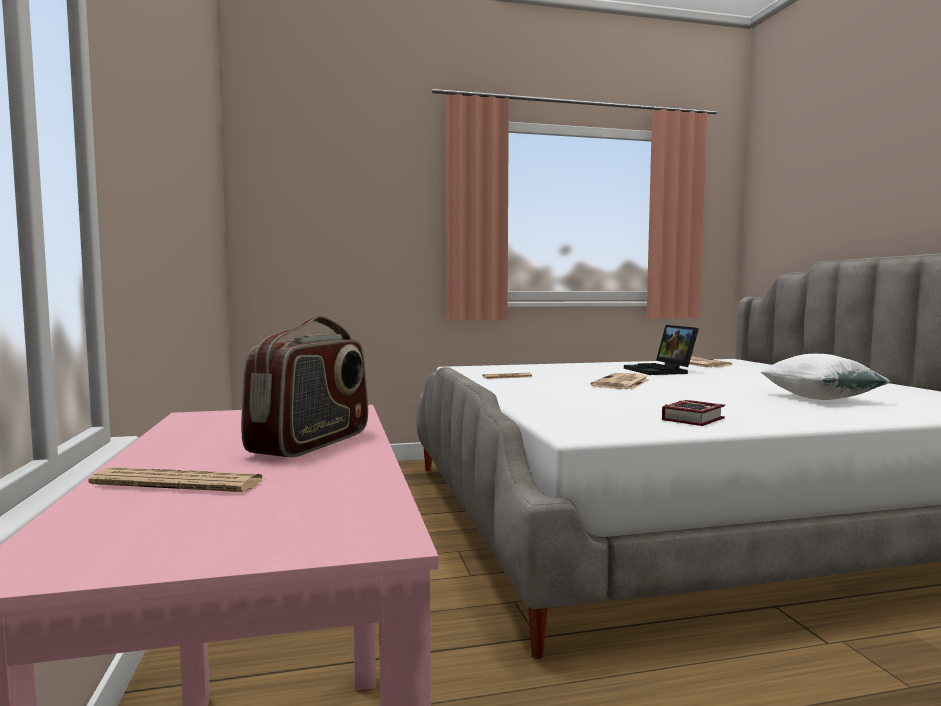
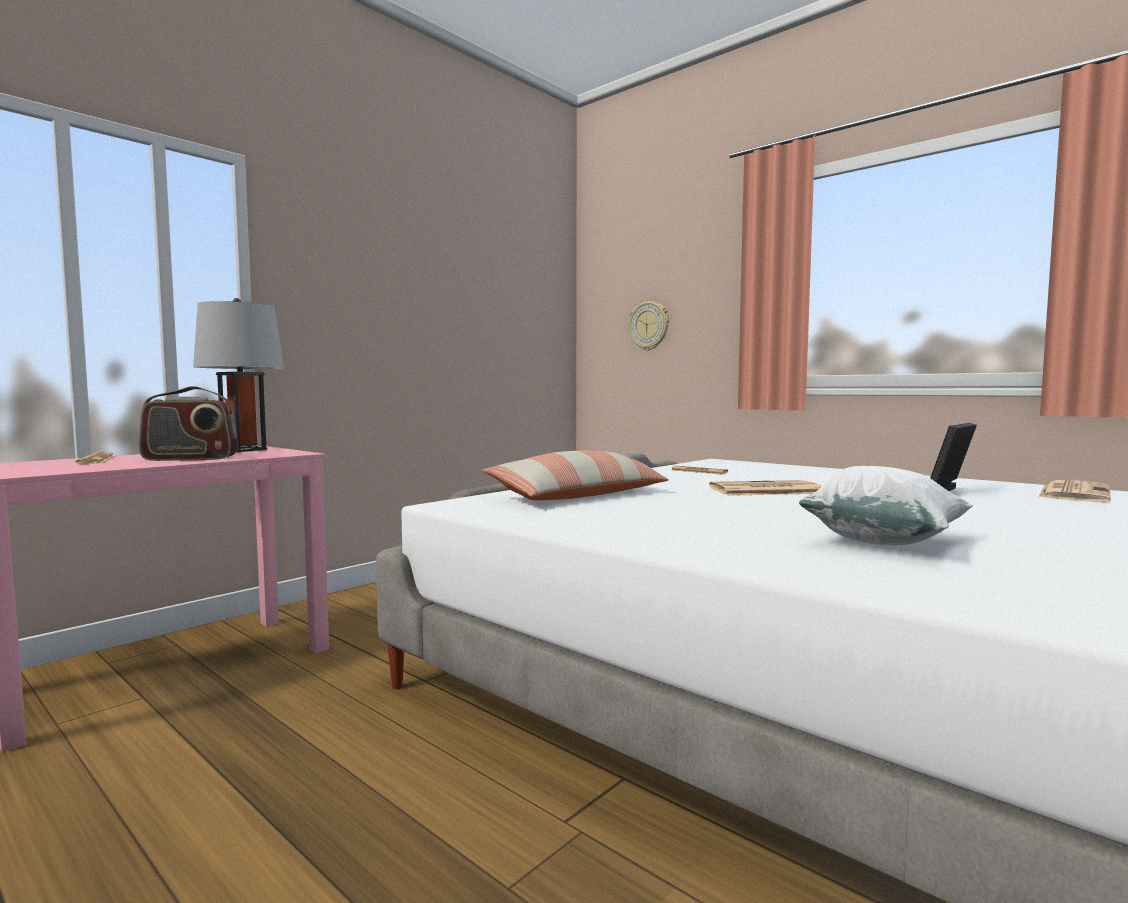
camera: 55 degrees right, 0 degrees up
(222, 421) = (244, 450): none -> grey table lamp
(333, 237) = (649, 326): none -> wall clock
(584, 407) = (578, 496): none -> pillow
(696, 419) = (585, 518): book -> none

